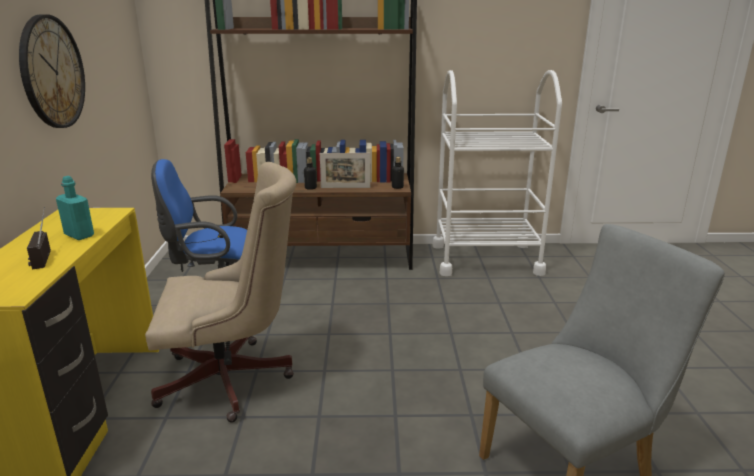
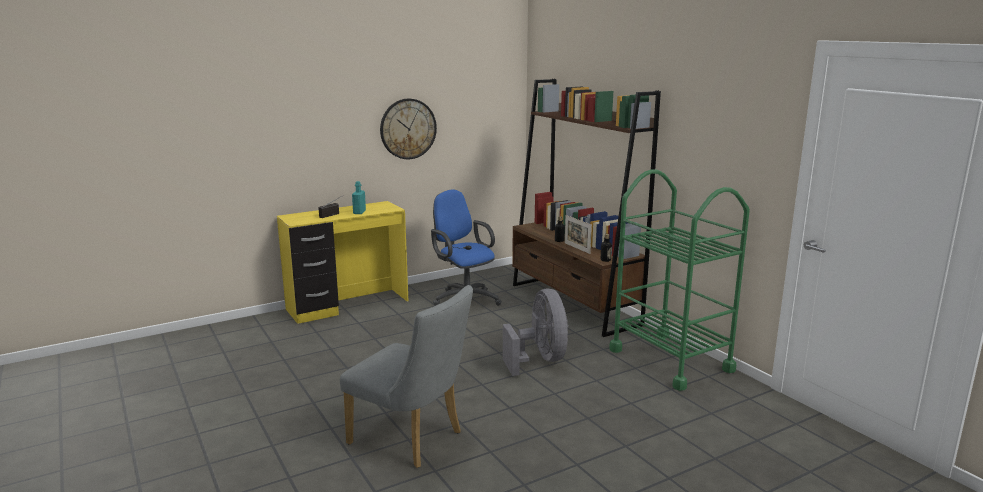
camera: 60 degrees right, 5 degrees down
(233, 380) = (402, 326): beige office chair -> none
(431, 316) = (540, 360): none -> grey fan
(485, 259) = (670, 360): white cart -> green cart

